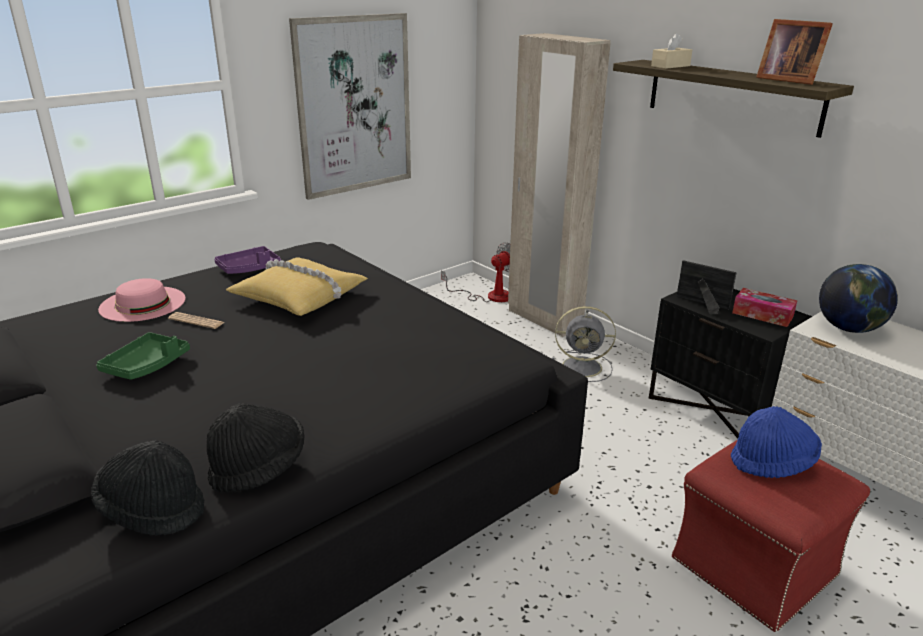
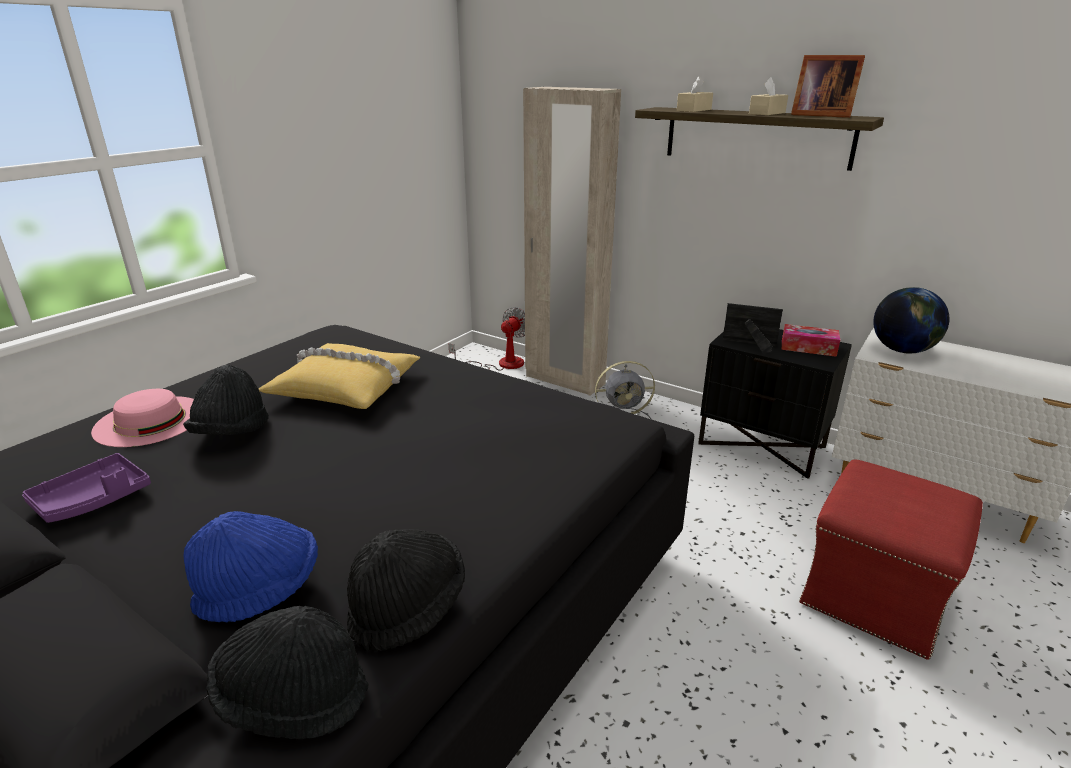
camera: 15 degrees left, 0 degrees up
(147, 365) = (192, 498): green tray -> none
(196, 321) = (232, 433): newspaper -> black hat
(249, 268) = (268, 363): purple tray -> purple tray (93, 499)
(354, 105) = (349, 172): picture -> none
(736, 74) = (767, 113): none -> beige tissue box
(772, 463) = (892, 491): blue hat -> blue hat (261, 591)

